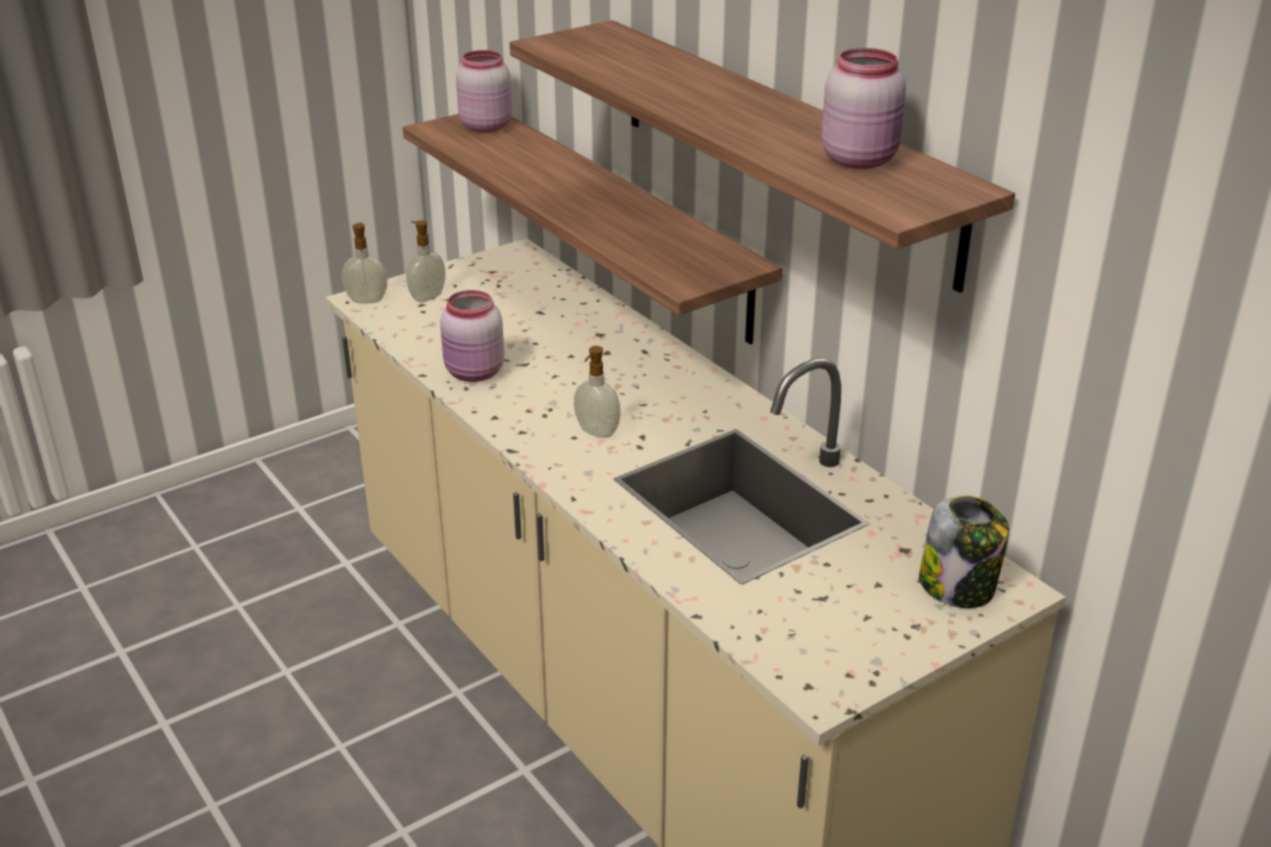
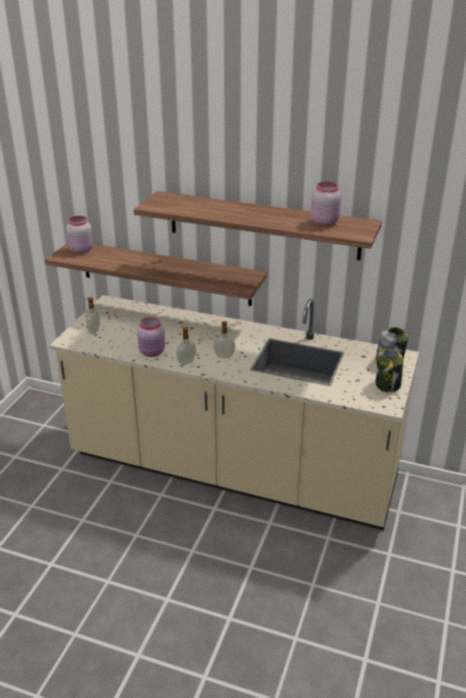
camera: 35 degrees left, 0 degrees up
(367, 299) = (69, 340): soap dispenser -> soap dispenser (186, 362)
(883, 640) = (388, 384): none -> jar

